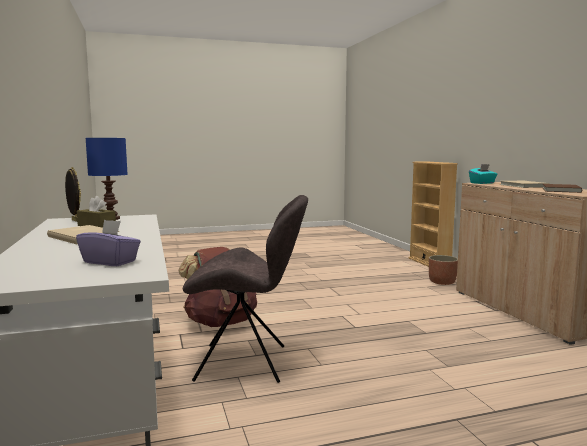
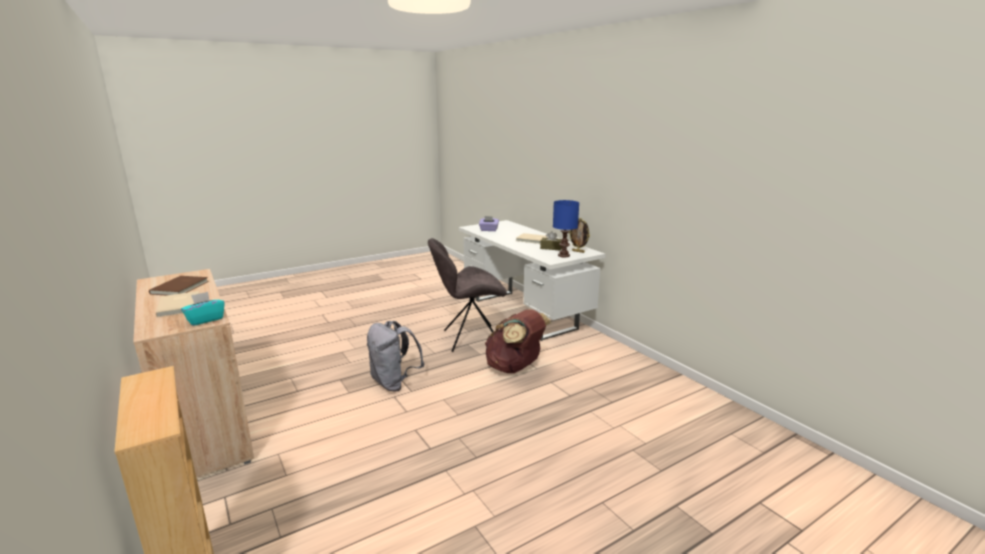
camera: 165 degrees right, 10 degrees up
(360, 323) = (394, 383): none -> grey backpack
(442, 282) = (249, 496): planter -> none

